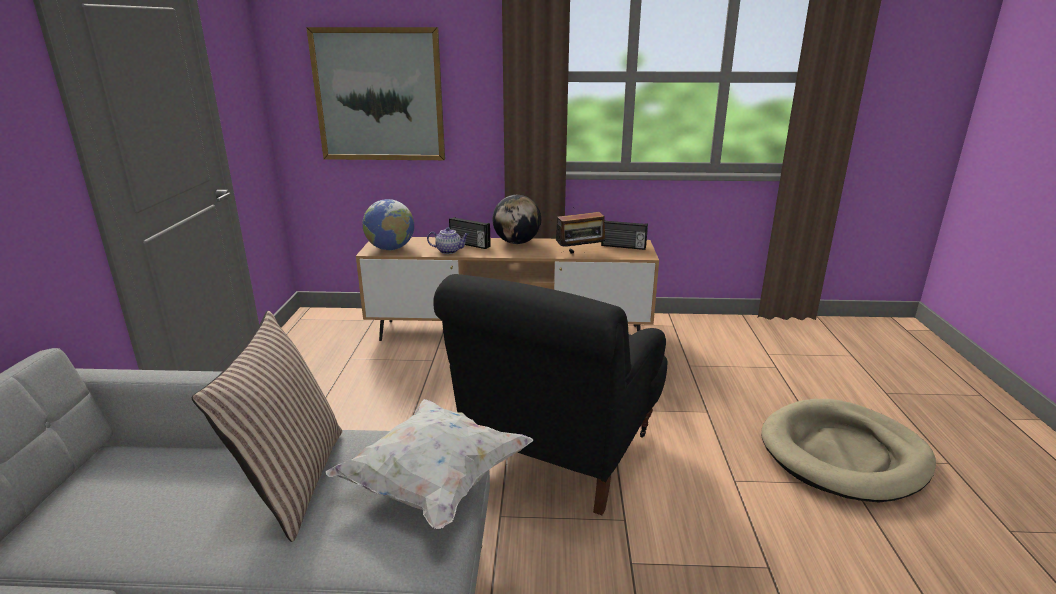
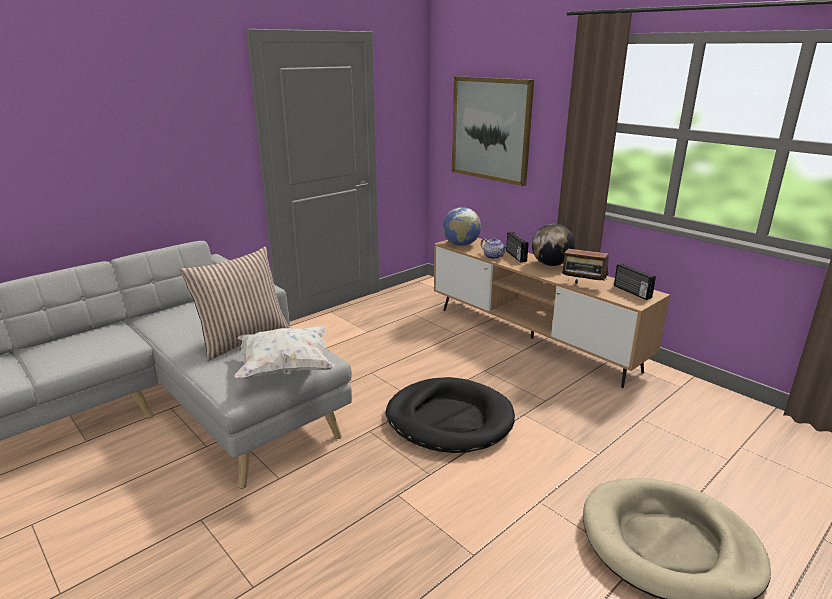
camera: 45 degrees right, 0 degrees up
(558, 452) = (449, 419): black armchair -> black dog bed

